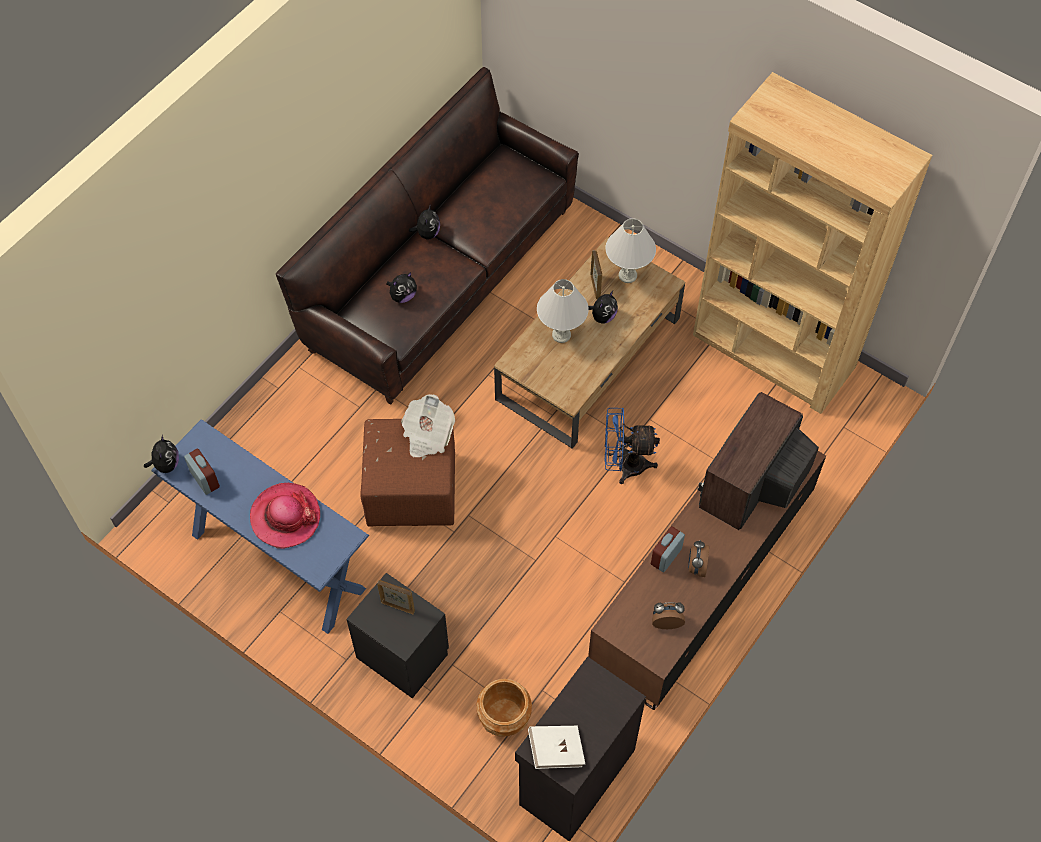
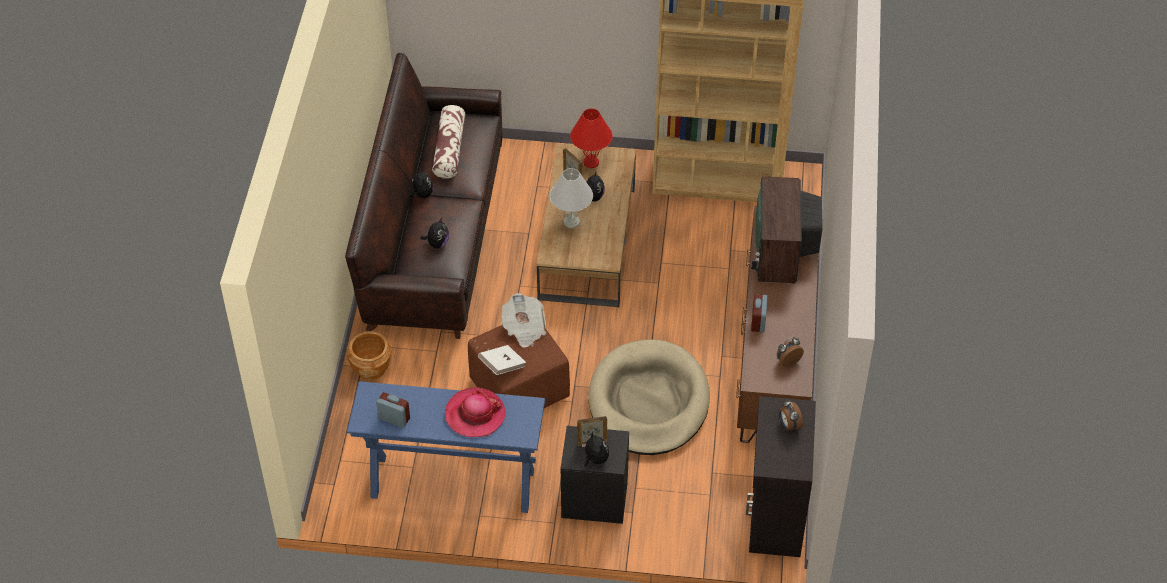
camera: 30 degrees left, 10 degrees down
(166, 464) = (356, 422): plush toy -> plush toy (595, 459)
(486, 195) = (449, 149): none -> pillow
(504, 717) = (697, 502): brown planter -> brown planter (371, 368)
(531, 573) = (648, 402): none -> beige dog bed
(556, 750) = (781, 461): white book -> white book (502, 366)
(624, 465) = (665, 301): blue fan -> none
(627, 275) = (590, 162): white table lamp -> red table lamp
(696, 566) = (783, 318): alarm clock -> alarm clock (789, 425)

